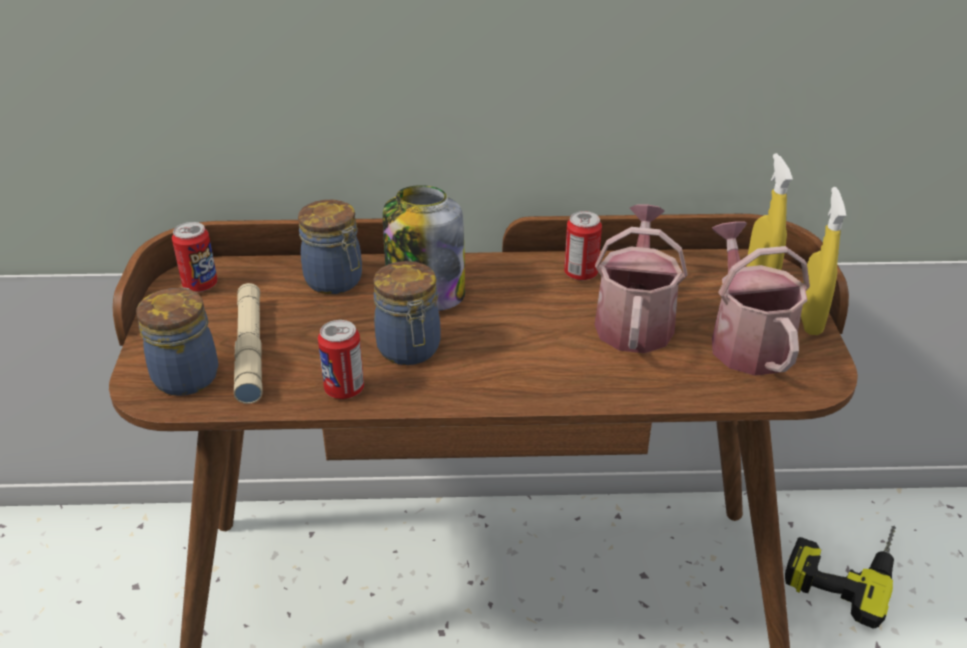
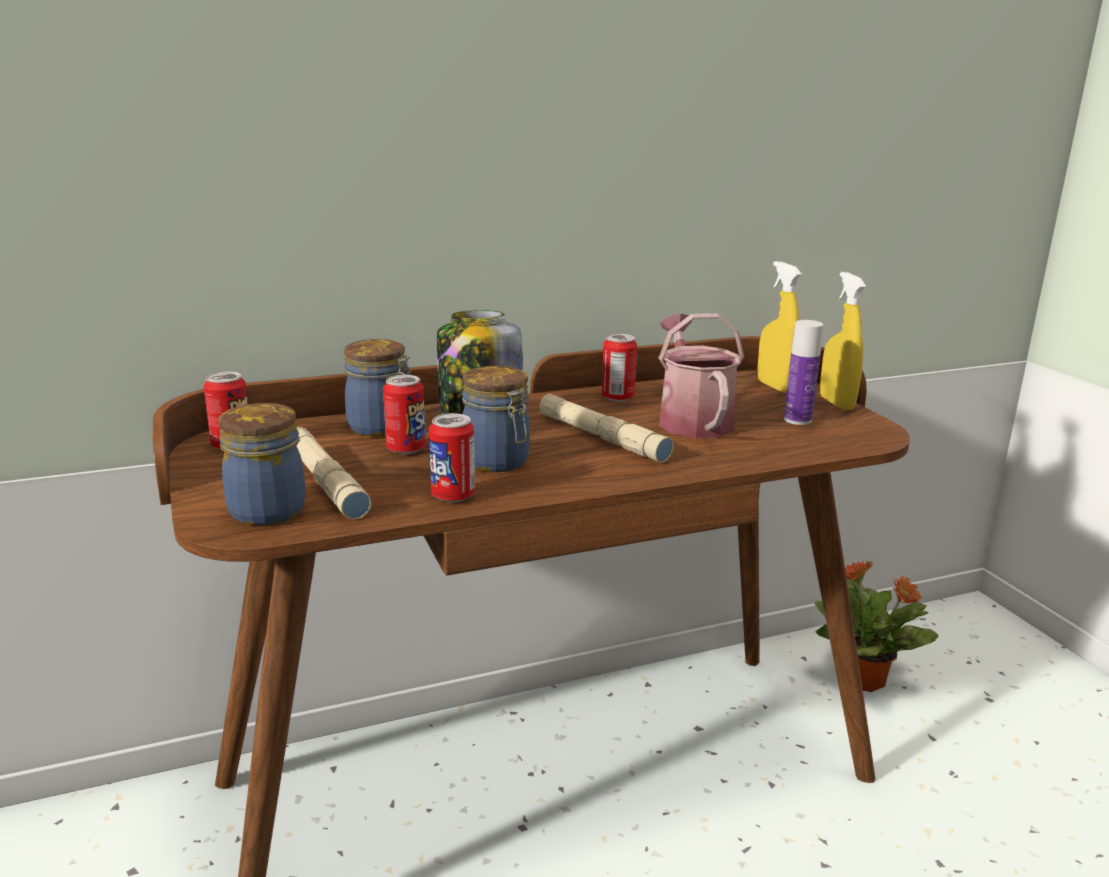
camera: 20 degrees left, 15 degrees down
(340, 316) = (406, 449): none -> can
(527, 332) = (602, 437): none -> beige flashlight
(746, 341) = (797, 420): watering can -> bottle
(843, 566) = (866, 681): power drill -> potted plant

